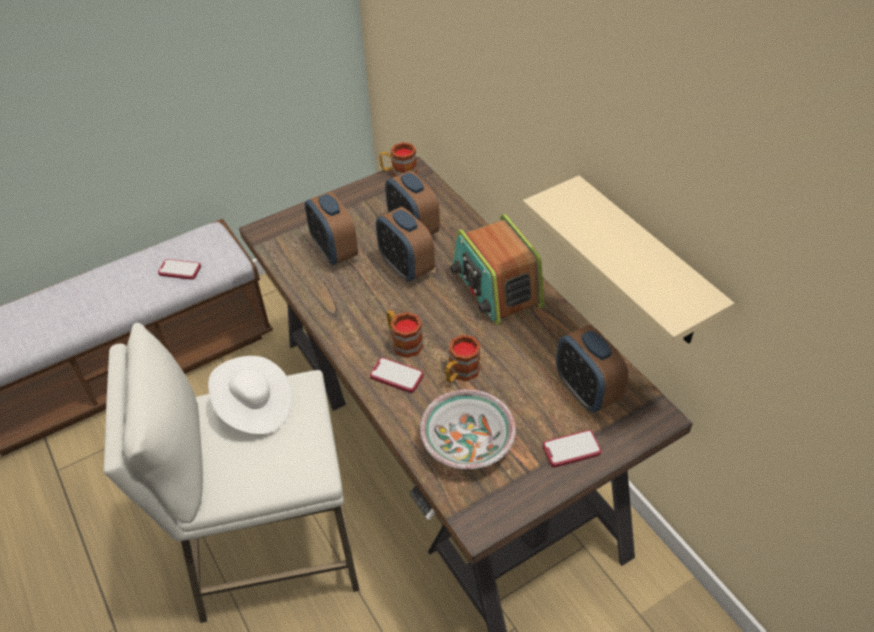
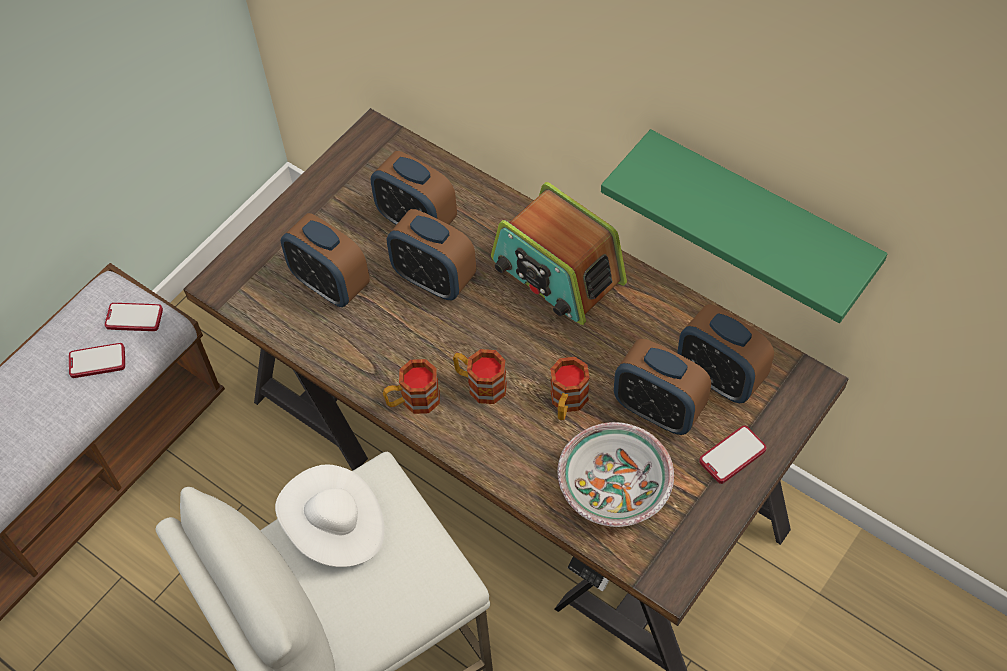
camera: 20 degrees left, 10 degrees up
(396, 376) = (493, 431): phone -> phone (134, 318)
(399, 172) = (357, 141): mug -> mug (413, 400)
(527, 399) = (658, 409): none -> alarm clock
(644, 265) = (758, 220): beige shelf -> green shelf

